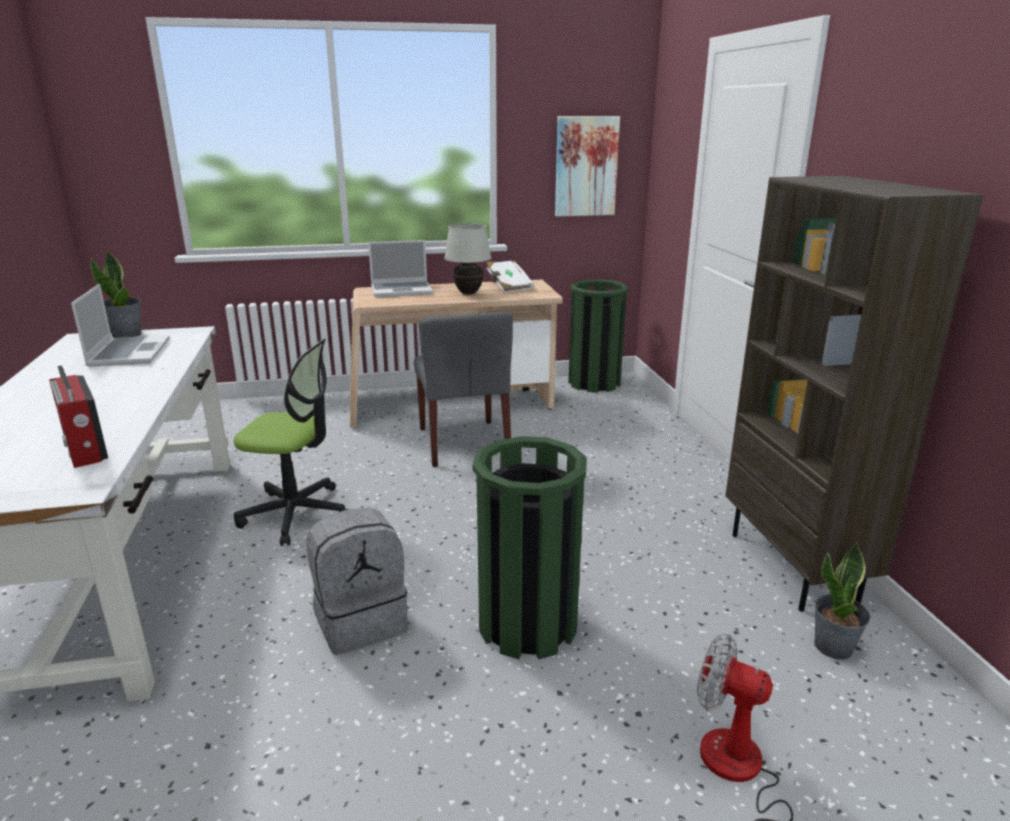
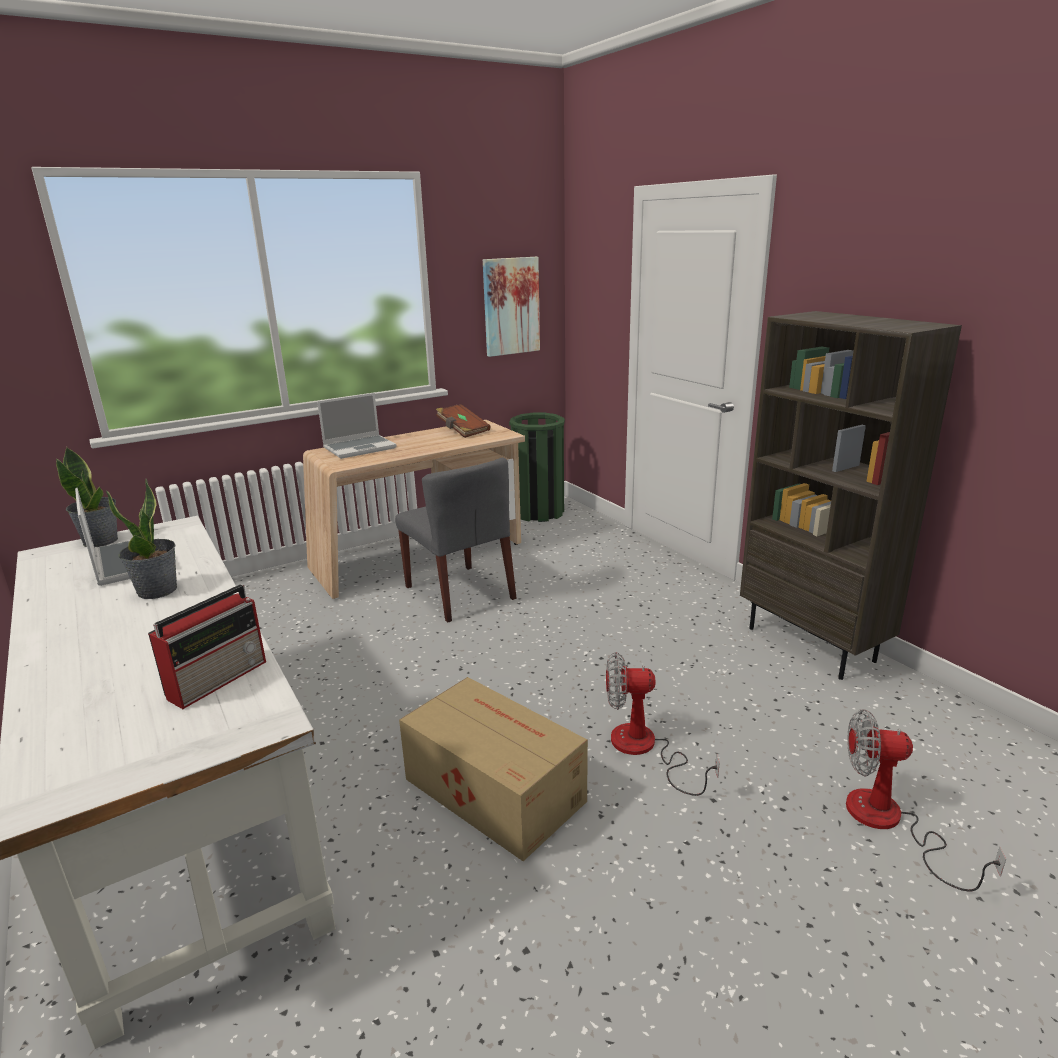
camera: 20 degrees left, 0 degrees up
(84, 449) = (219, 678): radio -> radio turned 90 degrees counterclockwise
(296, 514) = (343, 700): office chair -> none
(361, 621) = (493, 788): grey backpack -> cardboard box
(468, 293) = (432, 442): white table lamp -> none
(508, 286) = (462, 431): white book -> brown book
(527, 625) = (644, 749): green trash can -> fan
(834, 647) = (882, 702): potted plant -> potted plant (158, 590)

